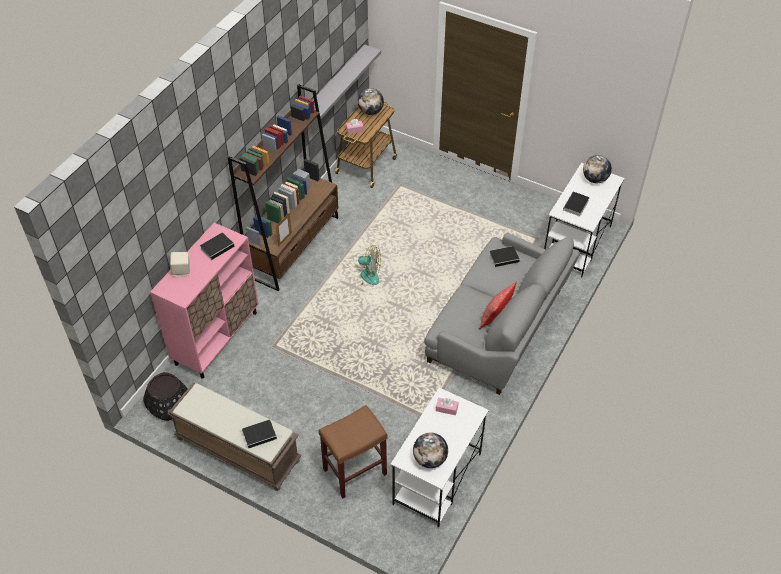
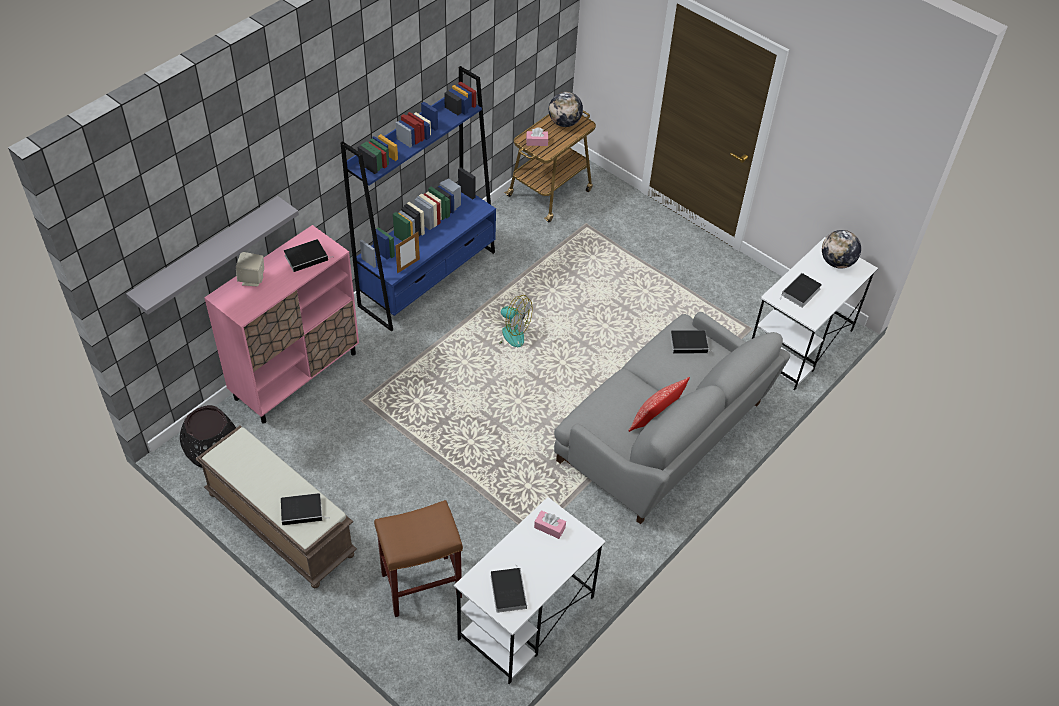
camera: 10 degrees right, 0 degrees up
(294, 246) = (428, 278): brown bookcase -> blue bookcase
(335, 84) = (519, 78): grey shelf -> grey shelf (207, 254)
(430, 459) = (507, 590): globe -> book

